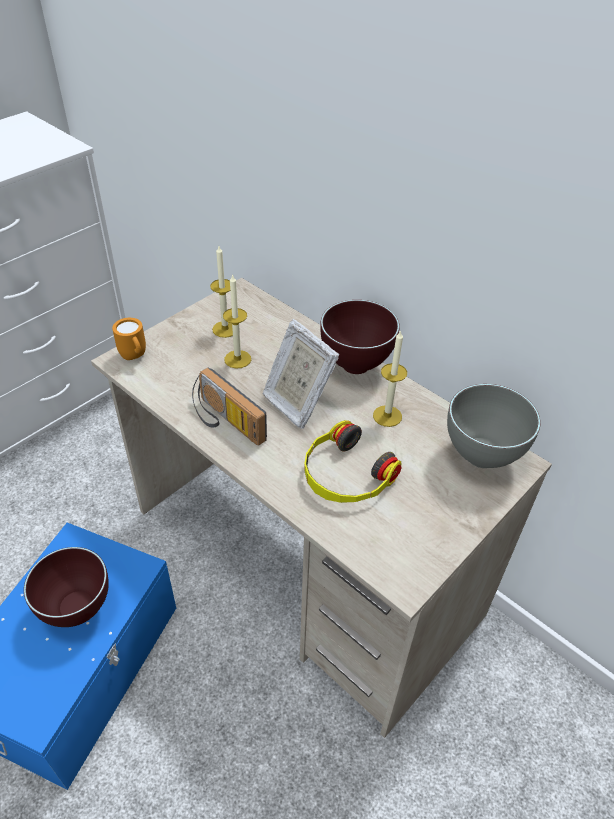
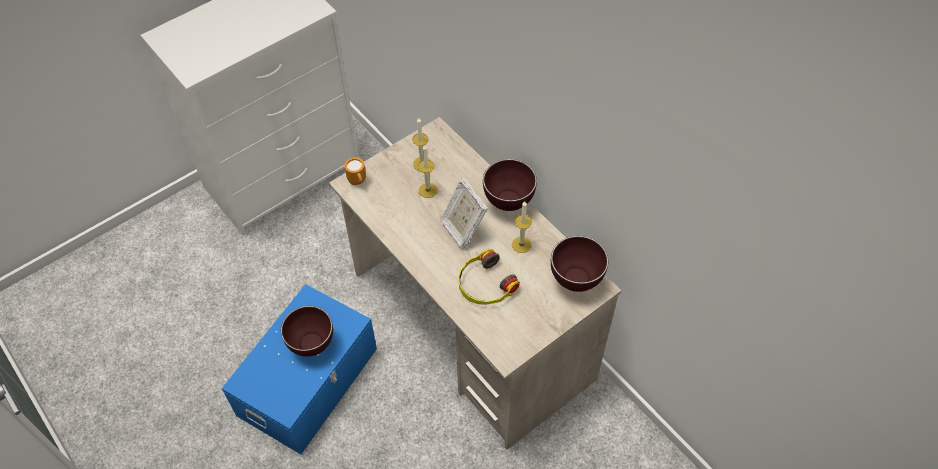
camera: 10 degrees right, 10 degrees up
(225, 422) = (413, 239): radio -> none
(482, 459) = (576, 282): grey bowl -> brown bowl

